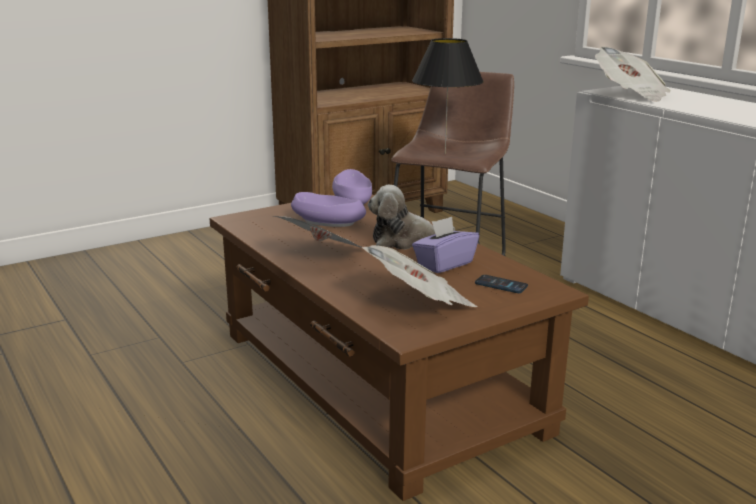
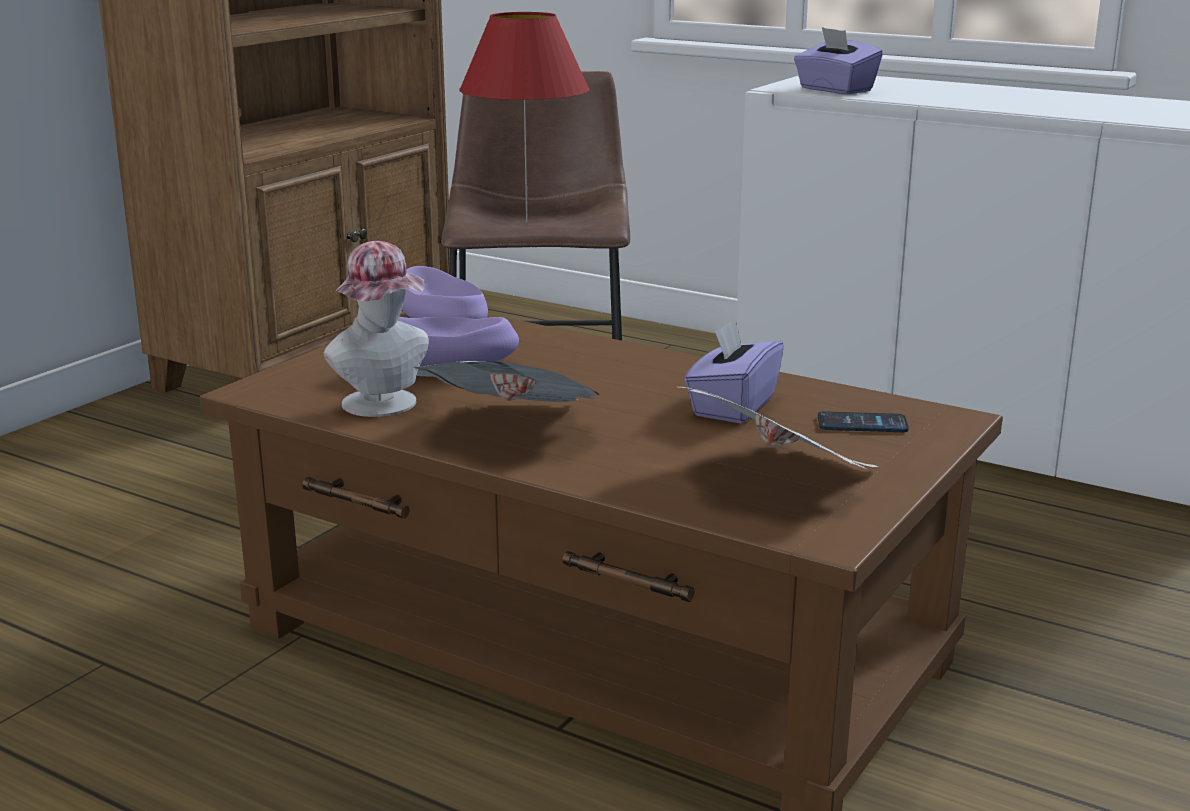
camera: 25 degrees left, 0 degrees up
(280, 235) = (385, 406): none -> hat
(405, 240) = (619, 378): plush toy -> none
(445, 153) = (527, 222): black table lamp -> red table lamp
(630, 95) = (835, 90): newspaper -> purple tissue box

